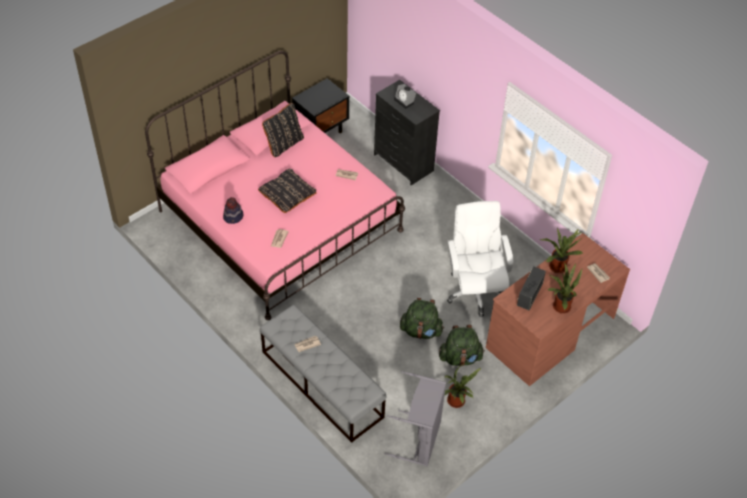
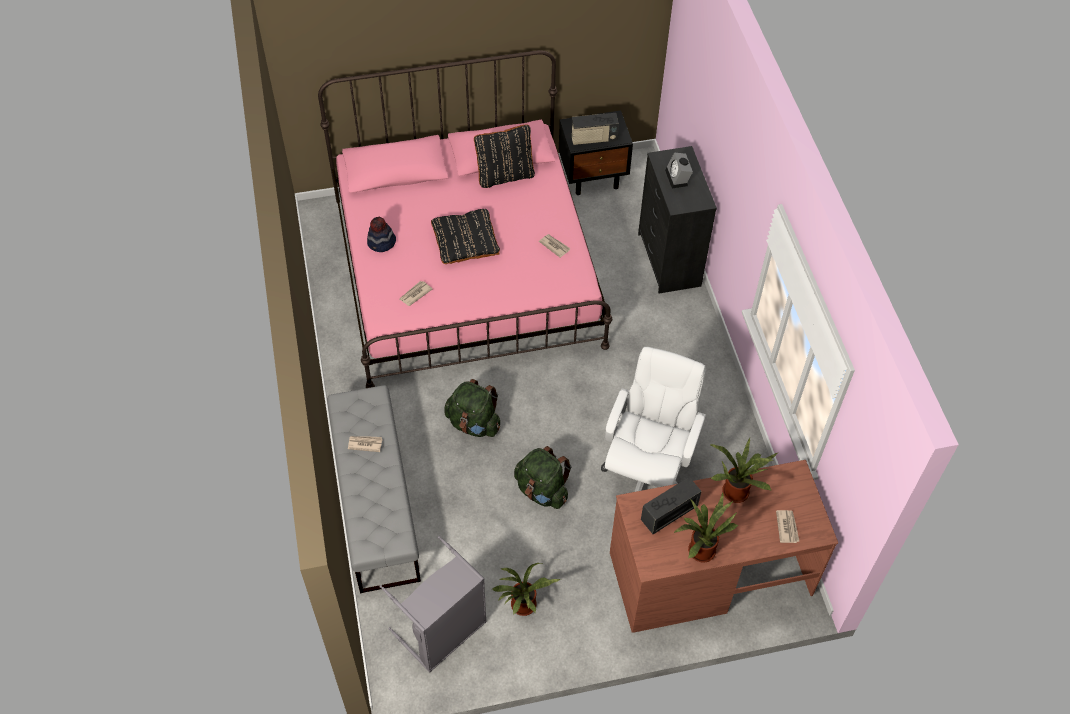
camera: 30 degrees right, 5 degrees up
(322, 102) = (593, 139): none -> radio
(460, 358) = (567, 550): green backpack -> green backpack (474, 423)

